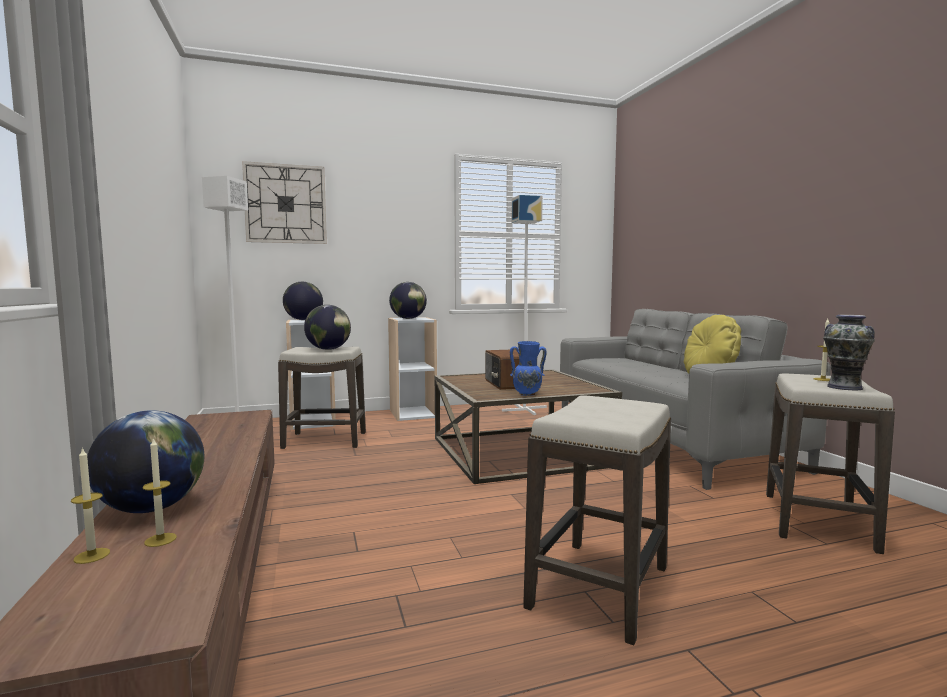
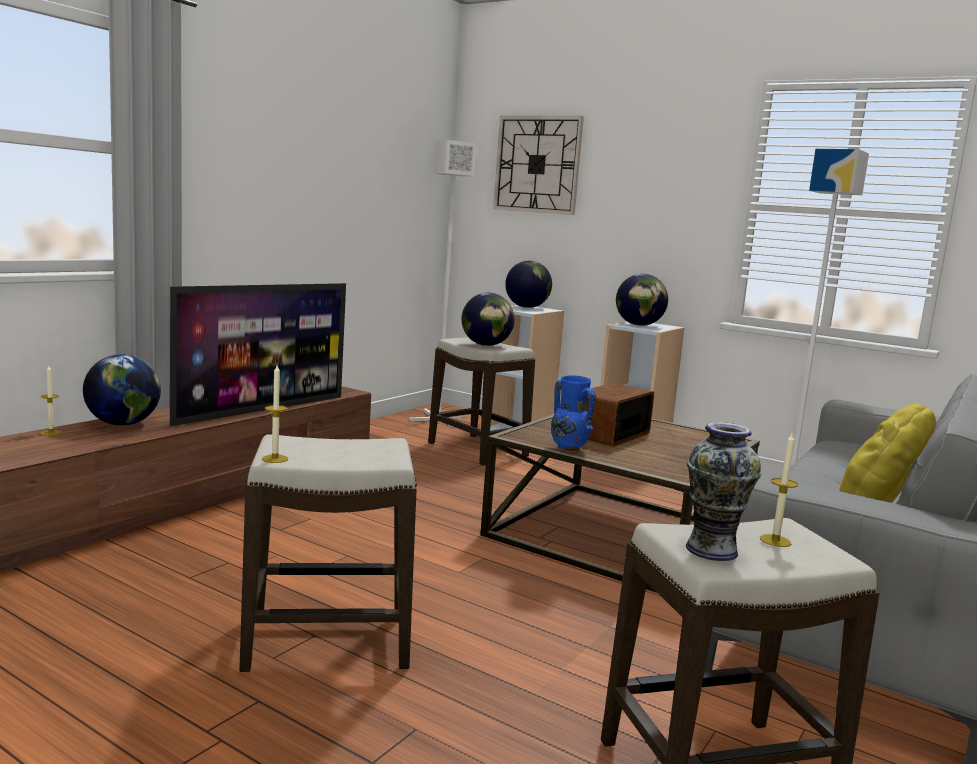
camera: 50 degrees right, 5 degrees up
(160, 540) = (81, 438): candle -> candle (275, 459)
(241, 446) = (261, 410): none -> television

